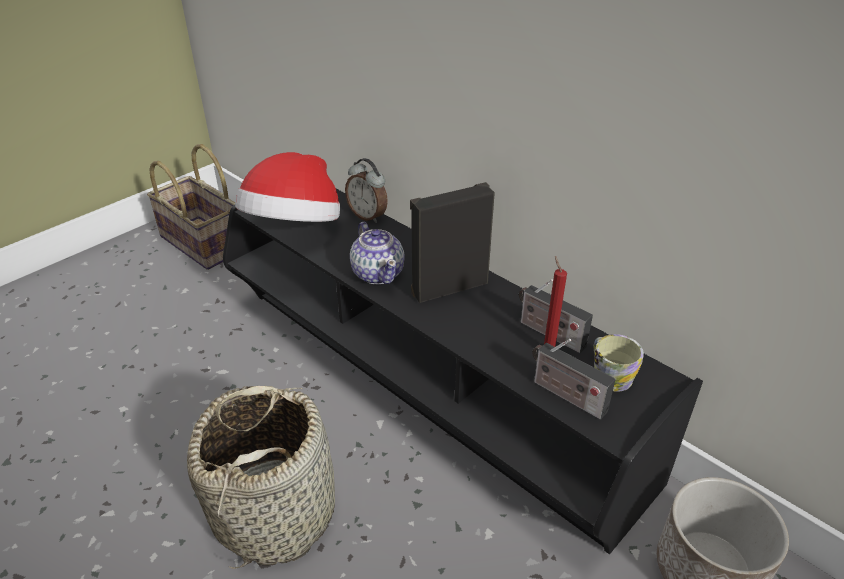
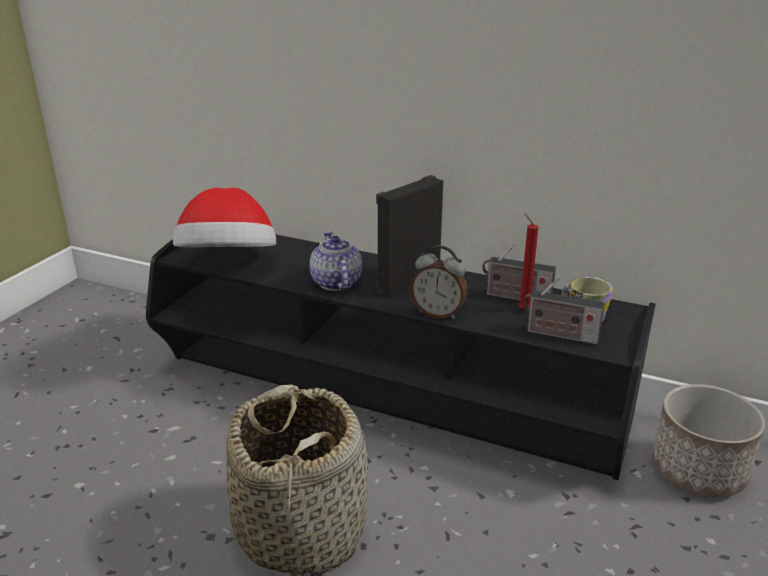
camera: 20 degrees left, 10 degrees down
(204, 243) = (87, 323): basket -> none
(368, 216) = (295, 244): alarm clock -> alarm clock (438, 313)
(378, 273) = (335, 283): teapot -> teapot turned 150 degrees counterclockwise

